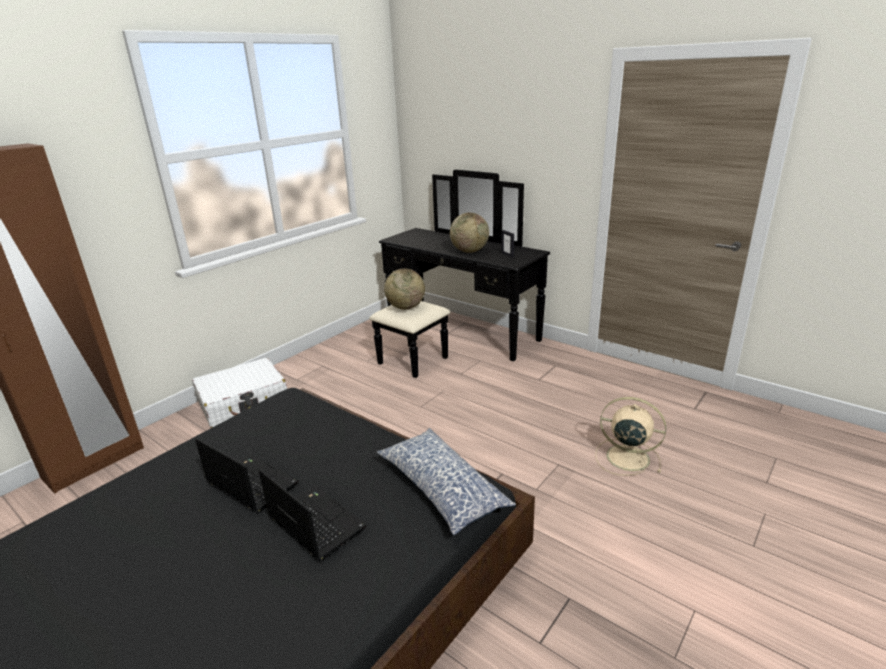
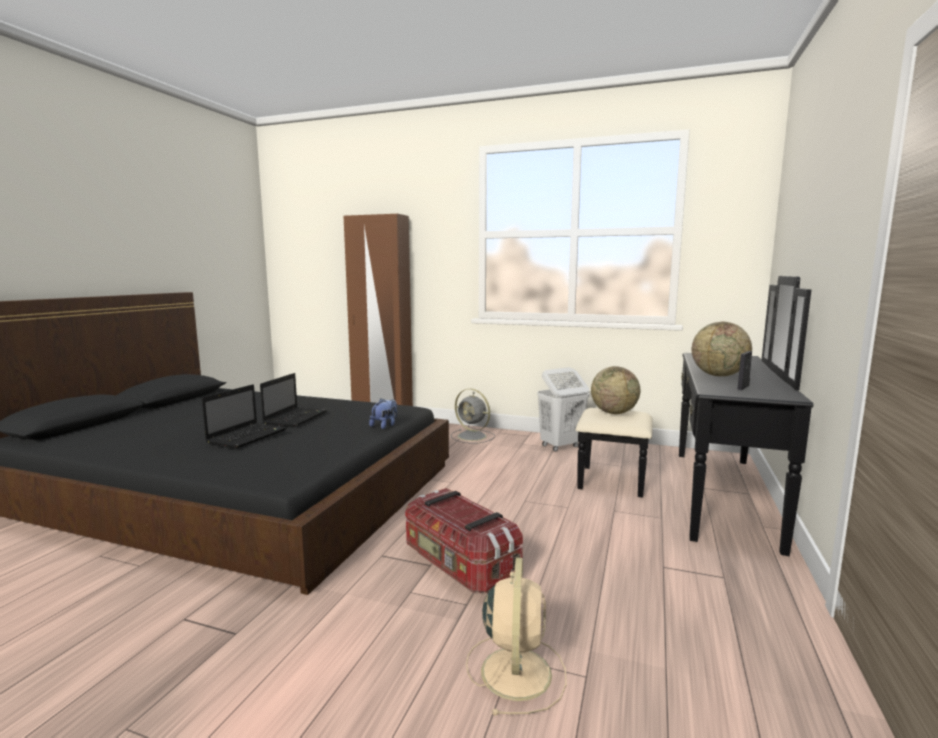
camera: 70 degrees right, 15 degrees down
(244, 403) = (473, 436): white suitcase -> grey fan
(323, 362) = (560, 446): none -> white laundry basket
(343, 418) = (385, 425): none -> plush toy
(441, 489) = (284, 467): pillow -> none
(506, 458) = (459, 564): none -> storage box

